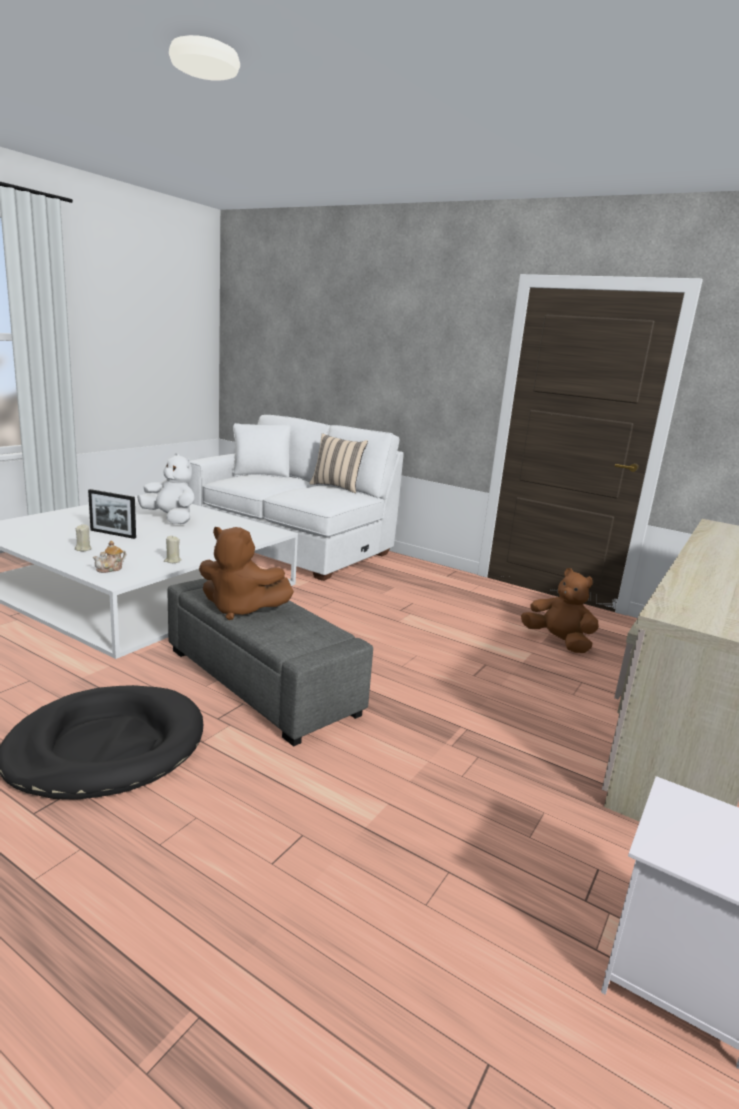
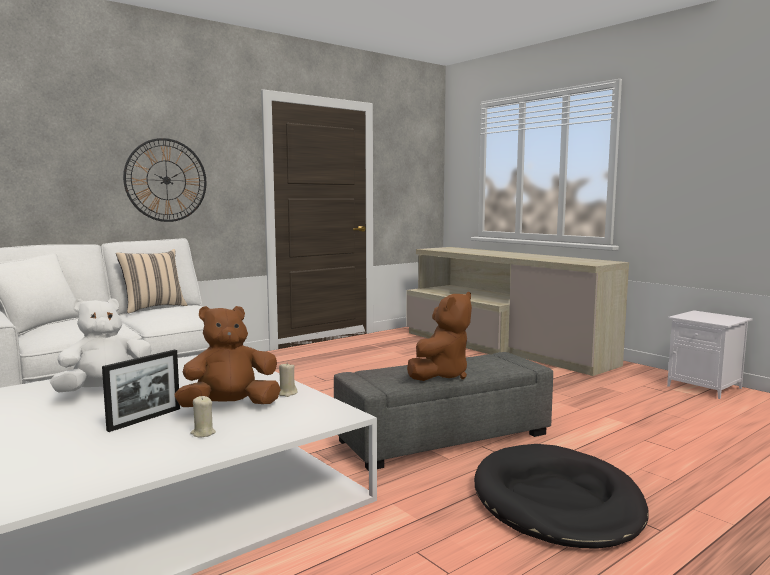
camera: 70 degrees left, 10 degrees down
(110, 569) = (298, 418): teapot -> none
(405, 375) = (166, 180): none -> wall clock
(558, 642) = (406, 352): brown plush toy -> brown plush toy (230, 407)

